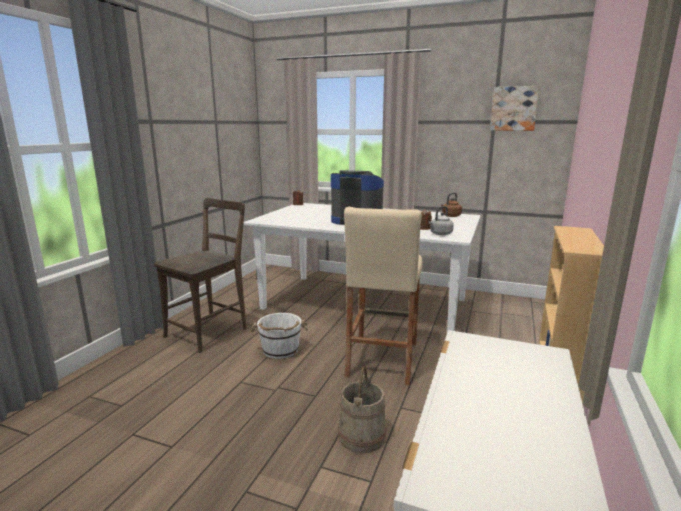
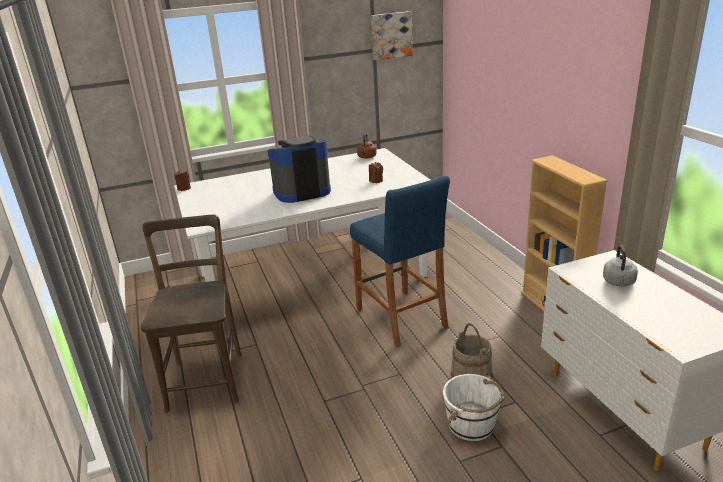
camera: 40 degrees left, 10 degrees up
(280, 350) = (310, 356): white bucket -> white bucket (472, 424)
(382, 359) = (400, 317): beige stool -> blue stool
(440, 234) = (401, 183): grey kettle -> grey kettle (619, 282)

